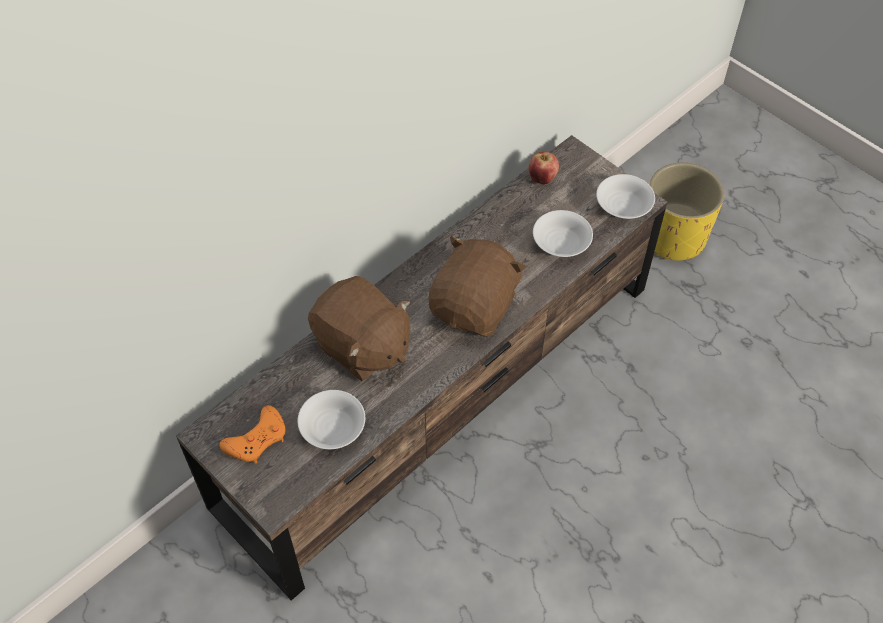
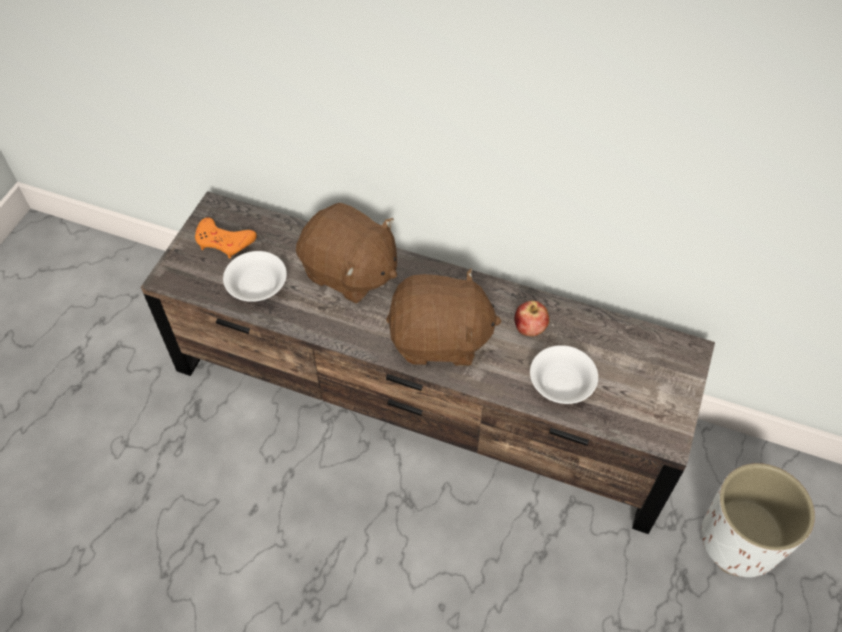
camera: 65 degrees right, 0 degrees up
(362, 346) = (349, 272): brown plush toy -> brown plush toy turned 75 degrees counterclockwise
(542, 178) = (635, 337): apple -> apple (529, 329)
(622, 207) = (648, 423): white bowl -> none
(672, 238) = (738, 540): yellow planter -> white planter

